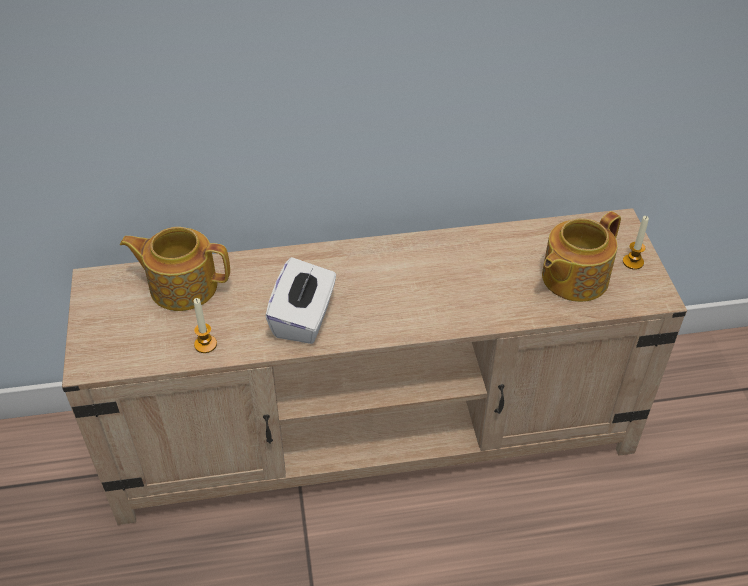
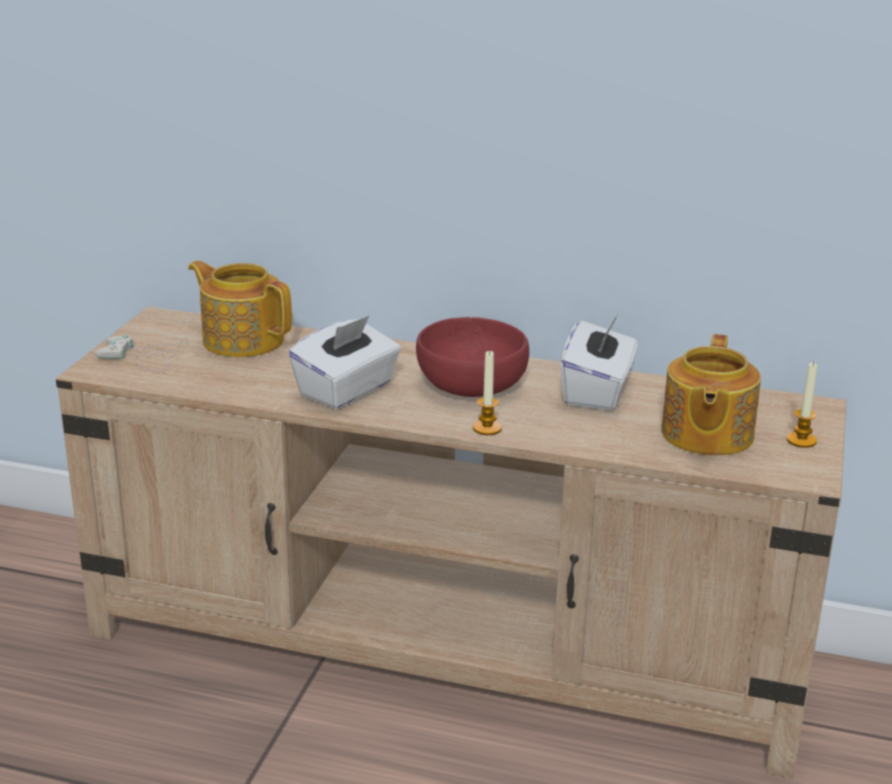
camera: 25 degrees right, 20 degrees down
(118, 334) = (144, 357): none -> white game controller
(205, 344) = (223, 384): candle -> candle (487, 428)
(388, 281) = (470, 386): none -> red bowl
(477, 256) = (597, 392): none -> white tissue box
(573, 278) = (705, 435): teapot -> teapot turned 60 degrees counterclockwise

